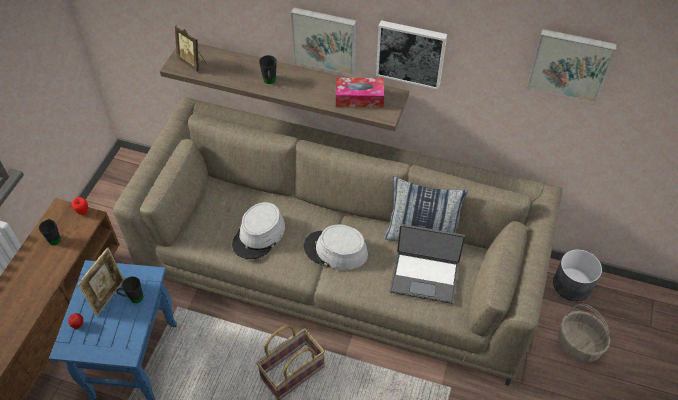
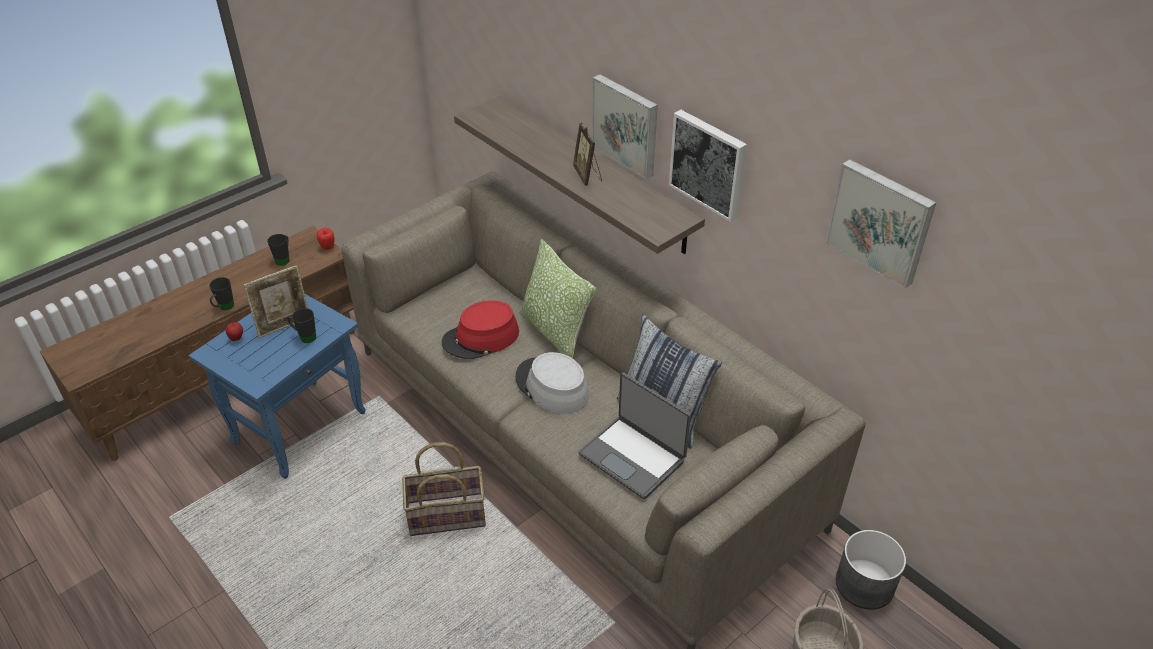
camera: 30 degrees right, 10 degrees down
(192, 63) = (492, 118): picture frame -> picture frame (588, 175)
(259, 235) = (481, 338): grey hat -> red hat
(269, 82) = (555, 160): black mug -> black mug (224, 308)
(307, 207) = (555, 333): none -> pillow
(359, 98) = (640, 206): tissue box -> none

